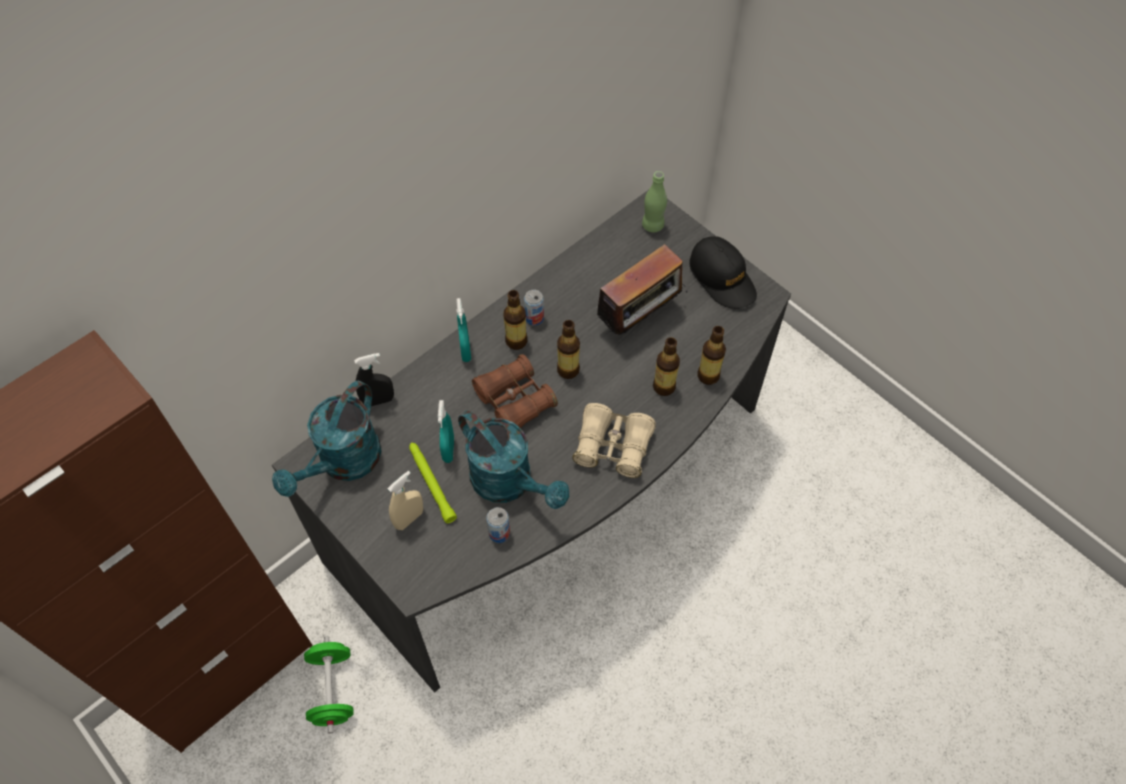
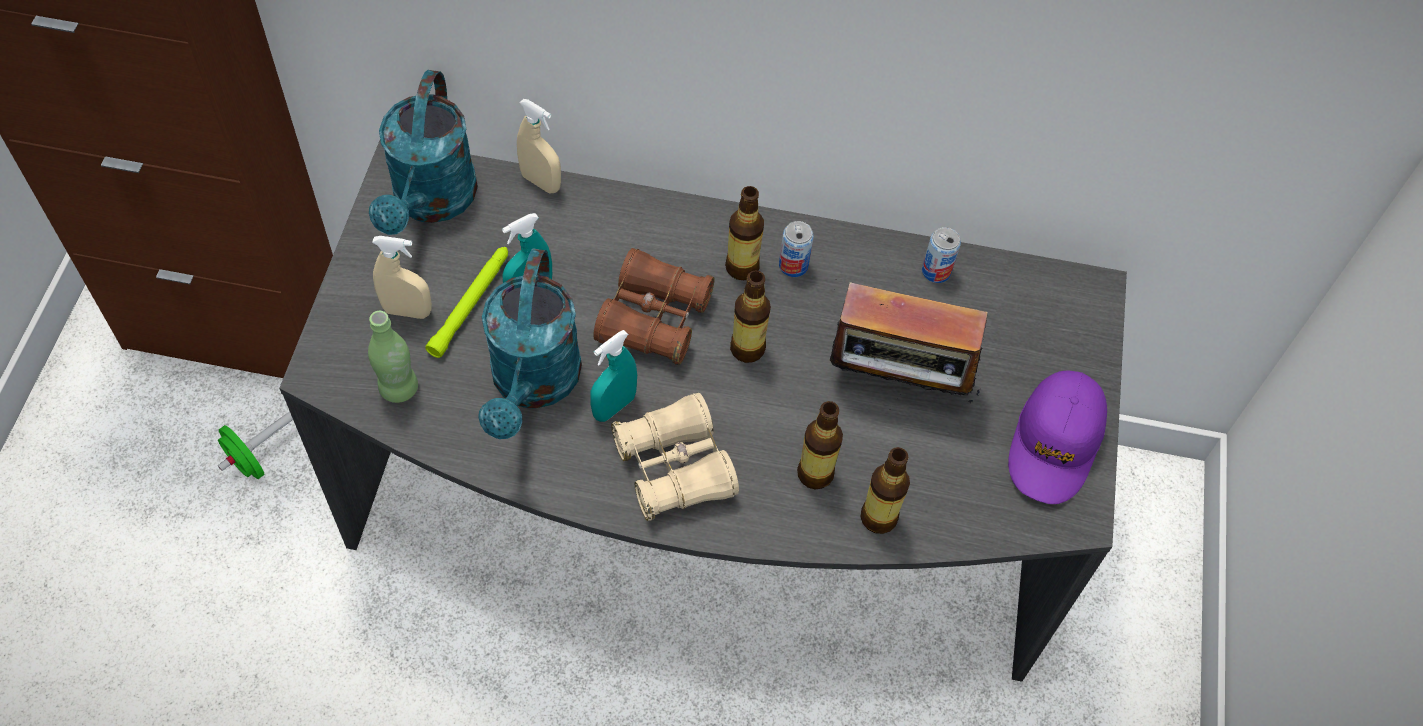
camera: 50 degrees right, 0 degrees up
(343, 464) = (431, 202): turquoise watering can -> turquoise watering can turned 75 degrees counterclockwise
(378, 401) = (541, 182): black spray bottle -> beige spray bottle
(465, 351) = (682, 224): turquoise spray bottle -> turquoise spray bottle (614, 407)
(499, 533) = (455, 416): can -> can (936, 271)
(652, 225) = (1062, 310): green bottle -> green bottle (398, 388)
(722, 278) = (1055, 444): black cap -> purple cap

